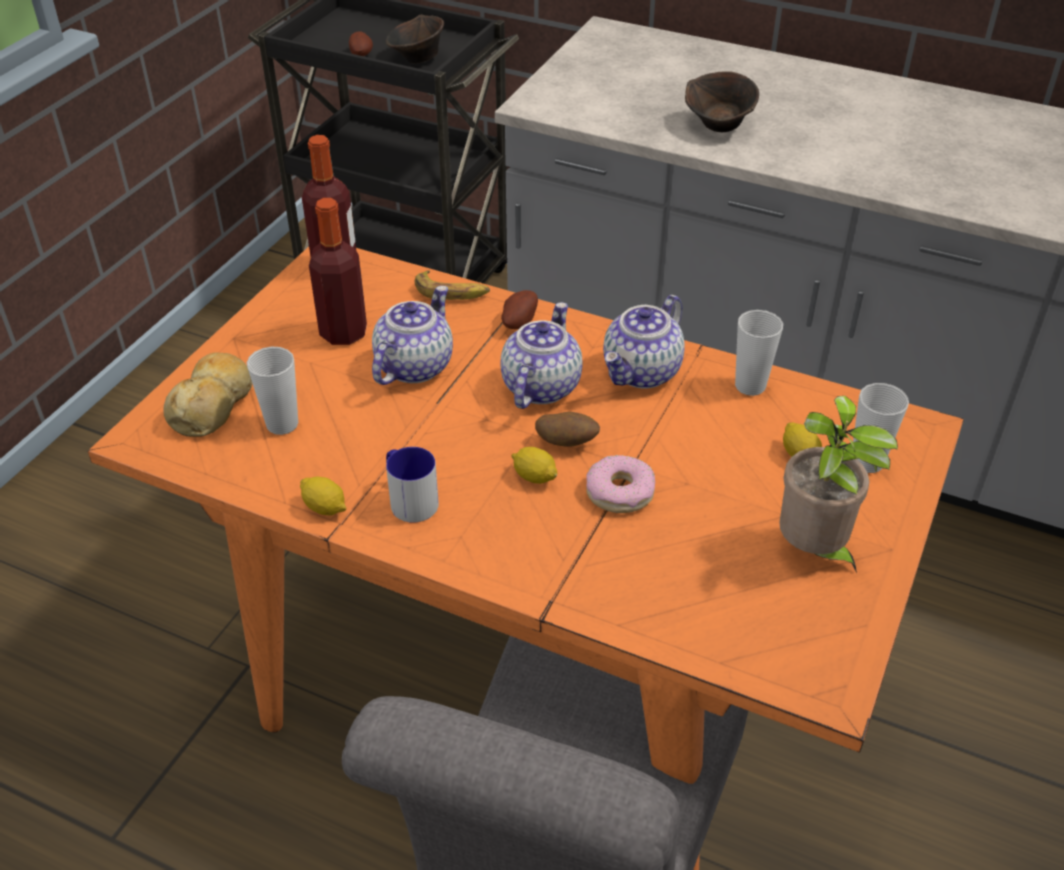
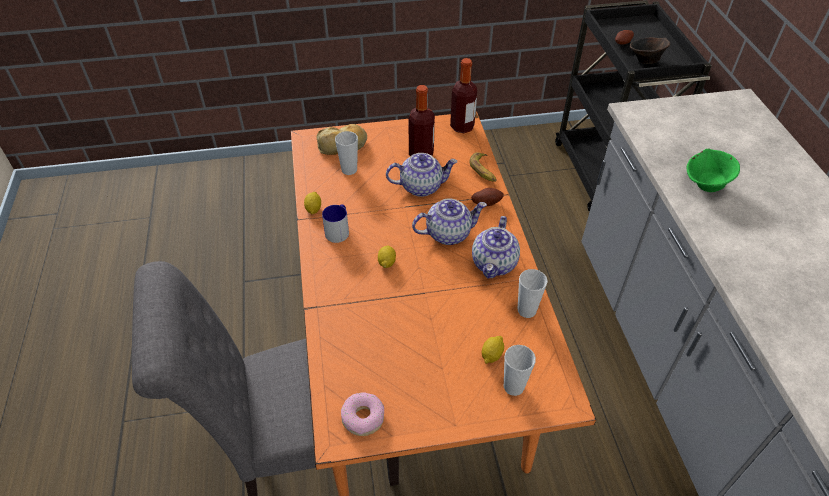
camera: 55 degrees right, 5 degrees up
(567, 443) = (419, 262): potato -> none
(620, 492) = (402, 297): donut -> donut (363, 417)
(642, 372) = (494, 264): teapot -> teapot turned 75 degrees counterclockwise
(719, 126) = (706, 185): brown bowl -> green bowl
(814, 552) = (425, 391): potted plant -> none

